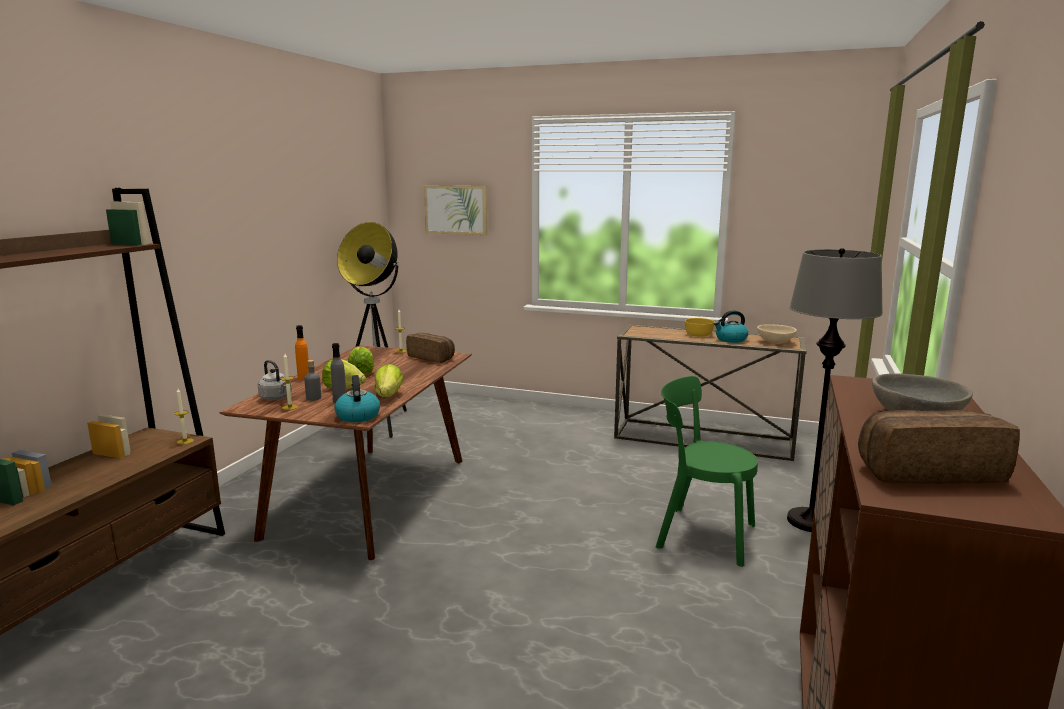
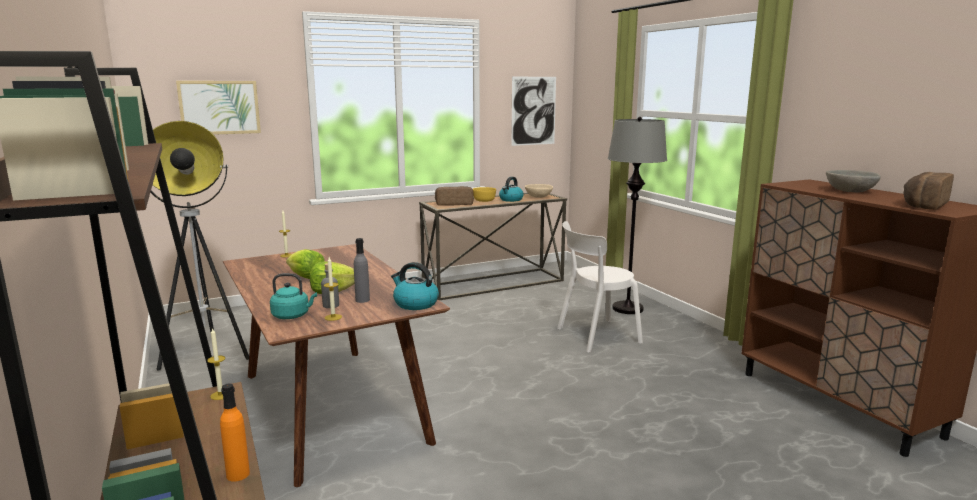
camera: 45 degrees left, 0 degrees up
(276, 398) = (292, 316): grey kettle -> turquoise kettle
(304, 378) = (261, 295): orange bottle -> orange bottle (238, 474)
(388, 396) = (391, 285): lettuce -> none
(432, 357) = (334, 253): bread -> bread (454, 204)
(700, 534) = (595, 336): green chair -> white chair
(811, 228) = (533, 111): none -> picture

